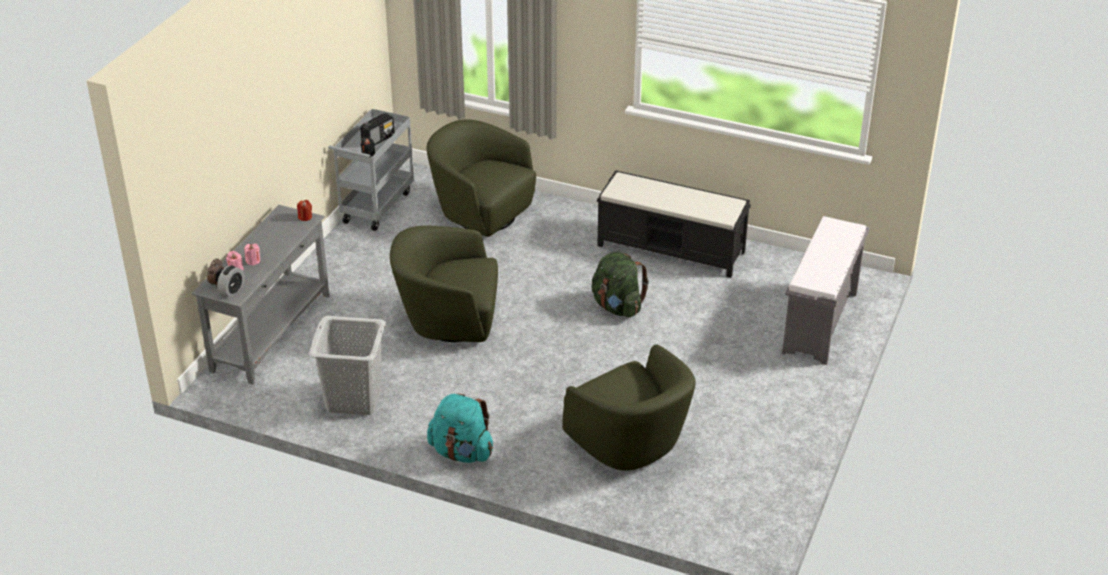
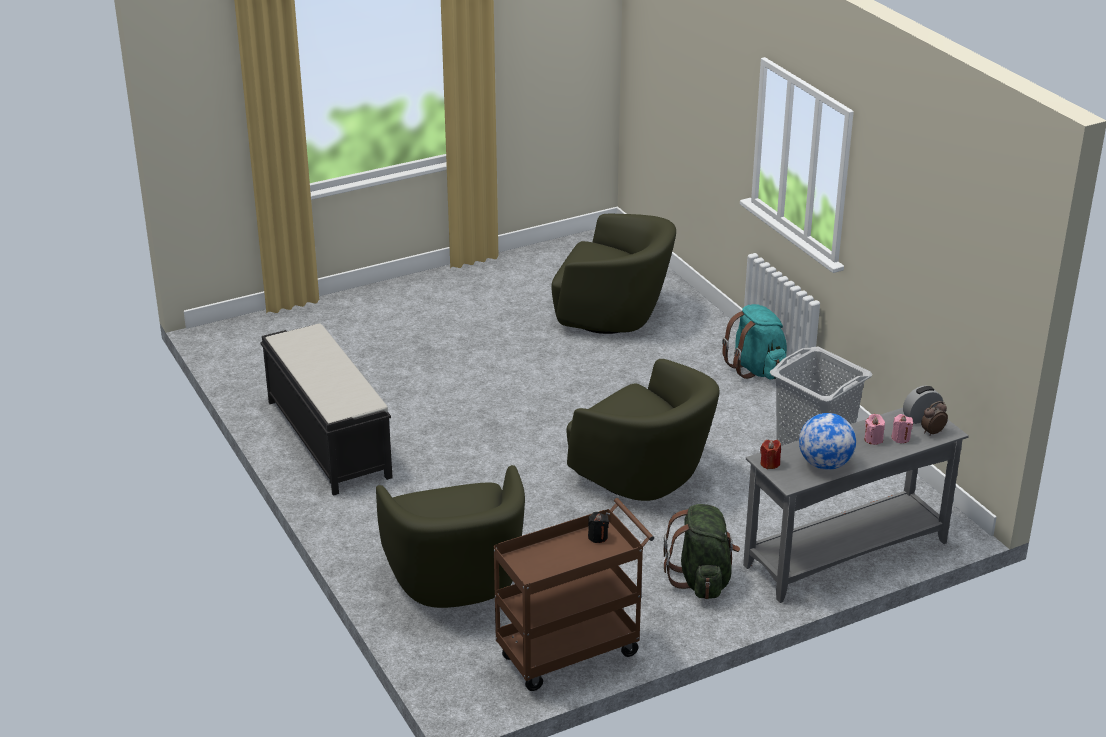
camera: 140 degrees left, 5 degrees down
(271, 231) = (824, 464): none -> globe
(376, 209) = (572, 655): grey cart -> brown cart
(378, 139) = (560, 553): radio -> none
(617, 307) = (465, 413): green backpack -> green backpack (702, 580)
(629, 445) = (613, 316): green armchair -> green armchair turned 105 degrees clockwise
(820, 323) = (322, 321): grey bench -> none

